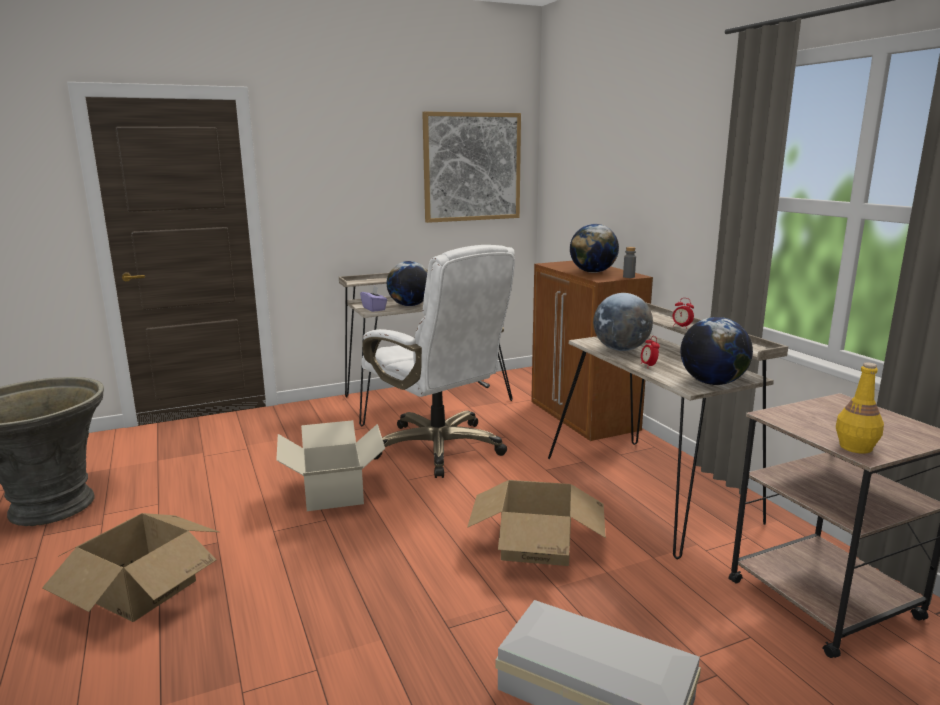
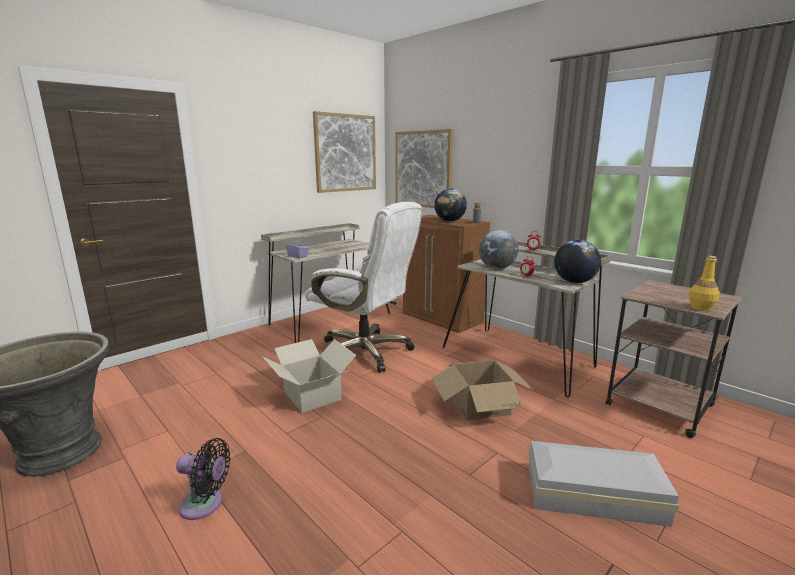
camera: 20 degrees left, 0 degrees up
(142, 589) = (205, 505): cardboard box -> black fan
(409, 305) = (321, 252): globe -> none
(579, 191) = (423, 169): none -> picture

